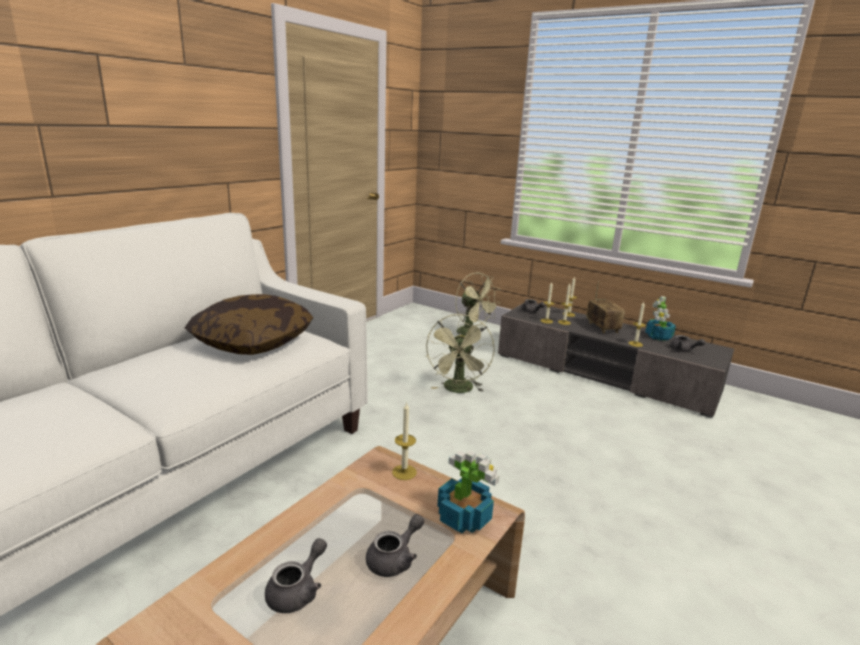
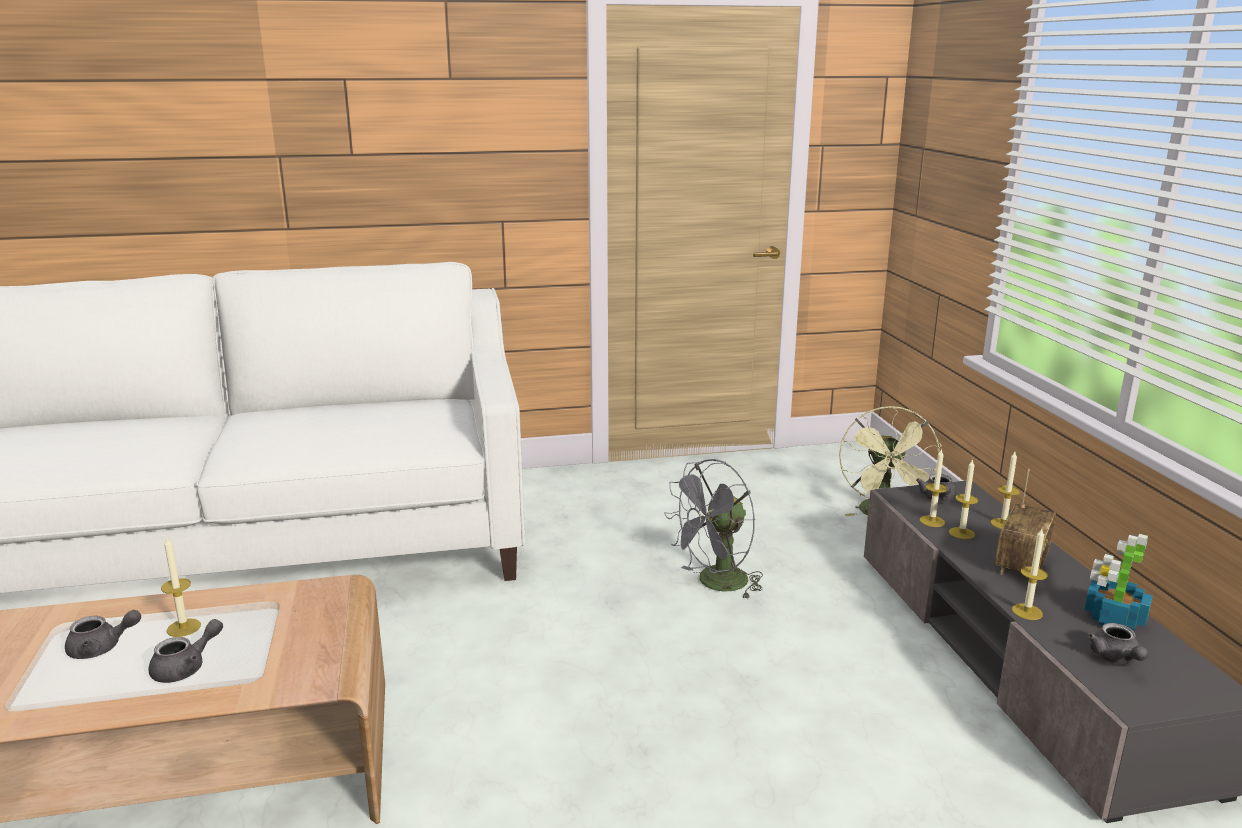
camera: 45 degrees right, 0 degrees up
(253, 342) = (388, 421): pillow -> none
(395, 559) = (186, 668): grey teapot -> grey teapot turned 45 degrees counterclockwise
(404, 472) = (329, 608): candle -> candle (183, 628)
(458, 390) = (715, 584): green fan -> grey fan
(463, 517) = (292, 671): potted plant -> none

